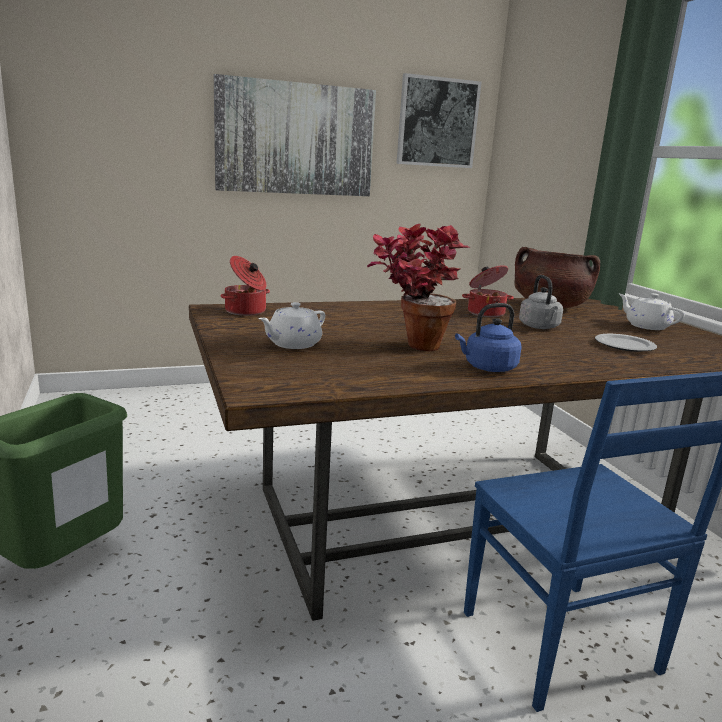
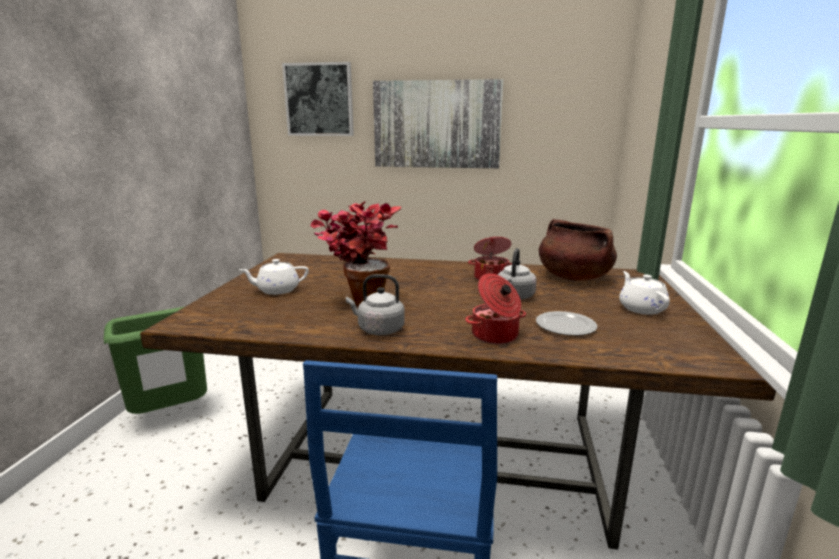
camera: 30 degrees right, 0 degrees up
(246, 311) = (301, 261): cooking pot -> cooking pot (495, 336)
(437, 122) = (565, 101): picture -> picture (319, 100)
(487, 368) = (378, 329): blue kettle -> grey kettle

